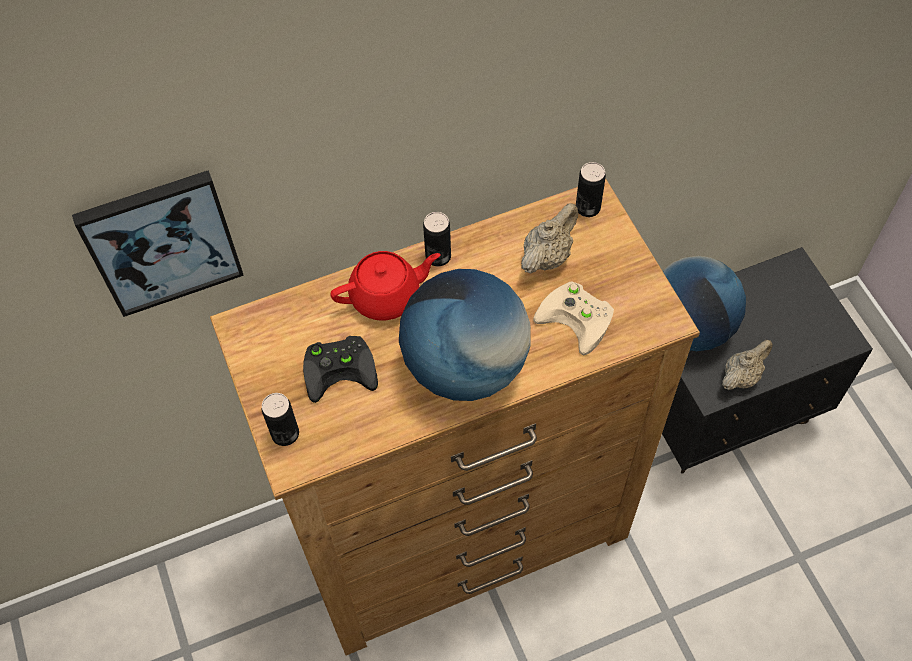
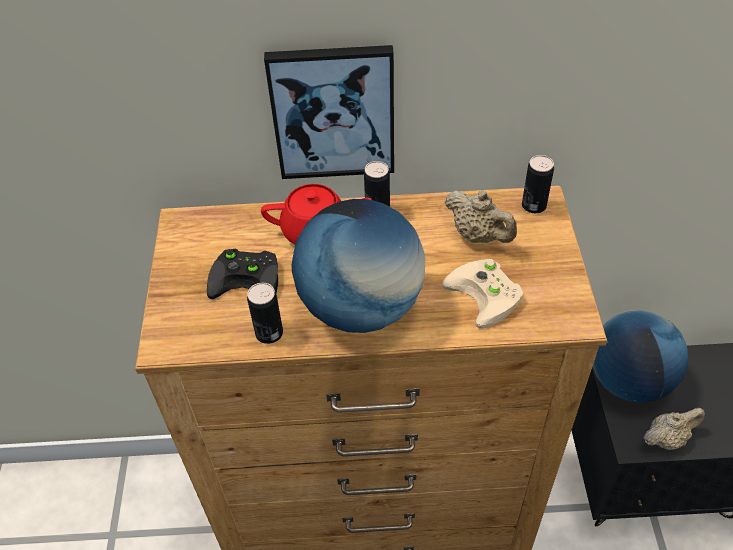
camera: 20 degrees right, 10 degrees down
(162, 242) = (119, 114): picture -> picture (333, 112)
(285, 433) = (172, 318): can -> can (269, 333)
(547, 256) = (478, 235): beige teapot -> beige teapot turned 75 degrees clockwise

